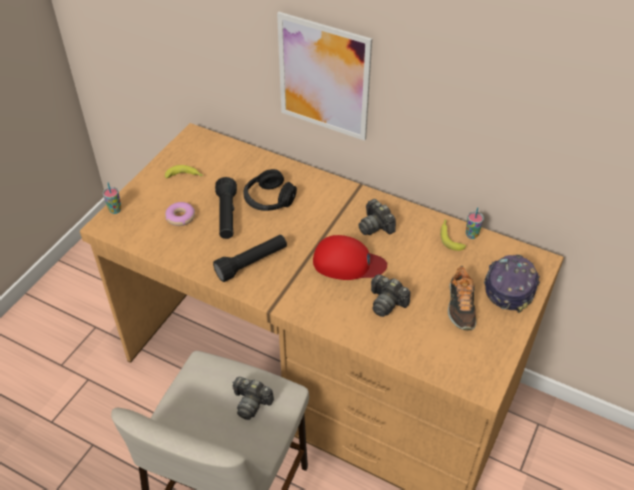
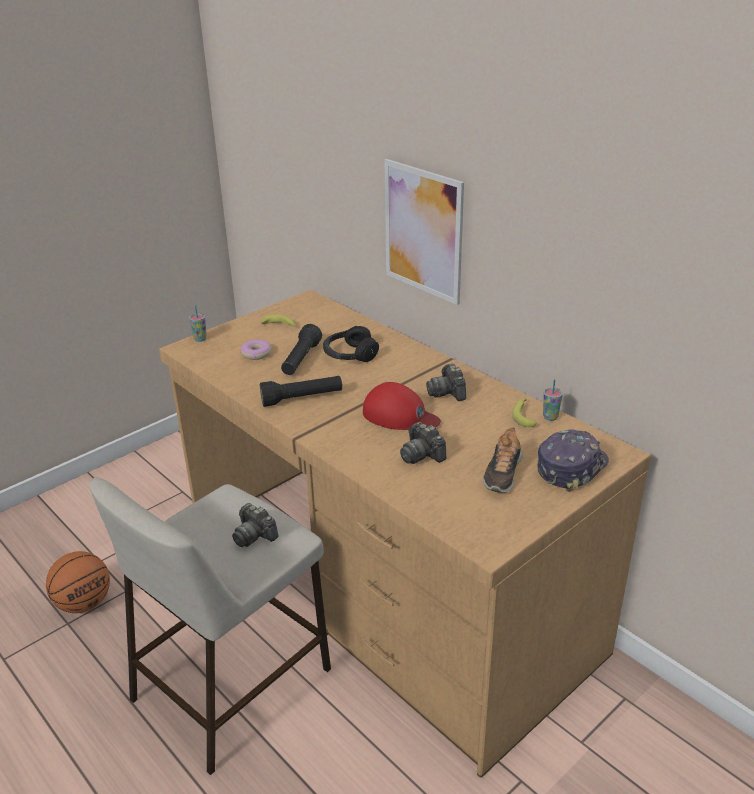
camera: 20 degrees right, 15 degrees down
(59, 468) = (84, 603): none -> basketball

